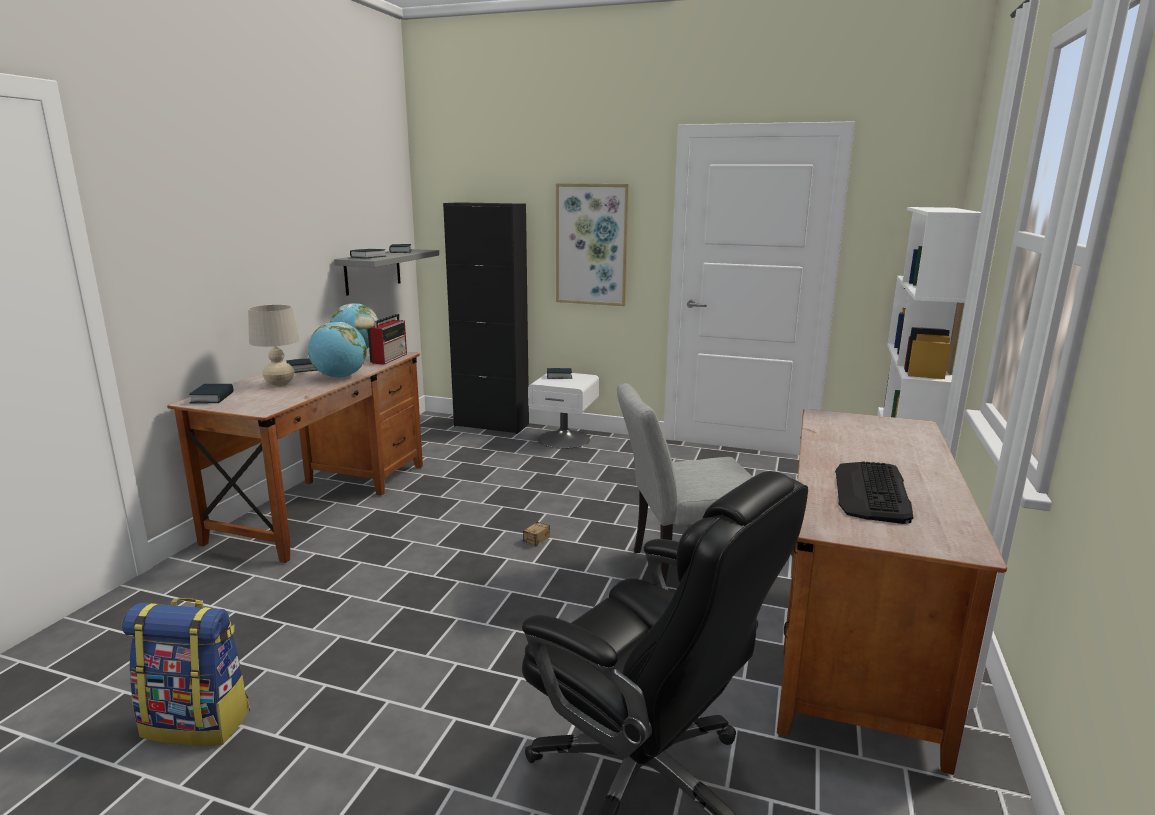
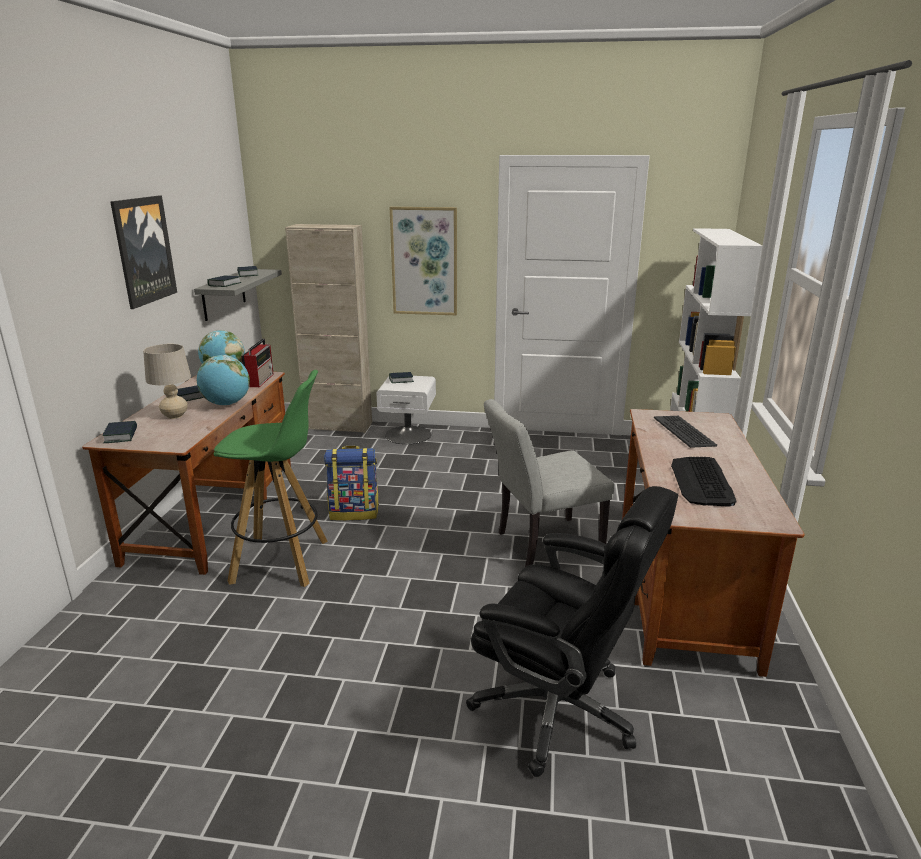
camera: 10 degrees left, 5 degrees up
(198, 722) = (193, 717): backpack -> backpack (354, 512)
(272, 208) = (143, 250): none -> picture
(374, 557) = (282, 561): none -> green stool
(491, 425) = (338, 426): black cabinet -> beige cabinet
(526, 546) = (409, 538): storage box -> none
(866, 436) = (684, 432): none -> keyboard

